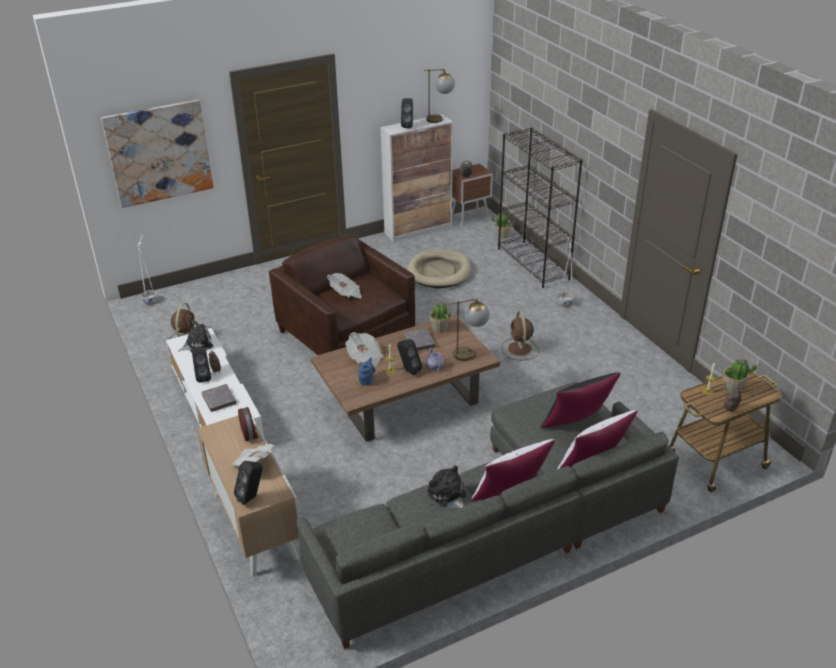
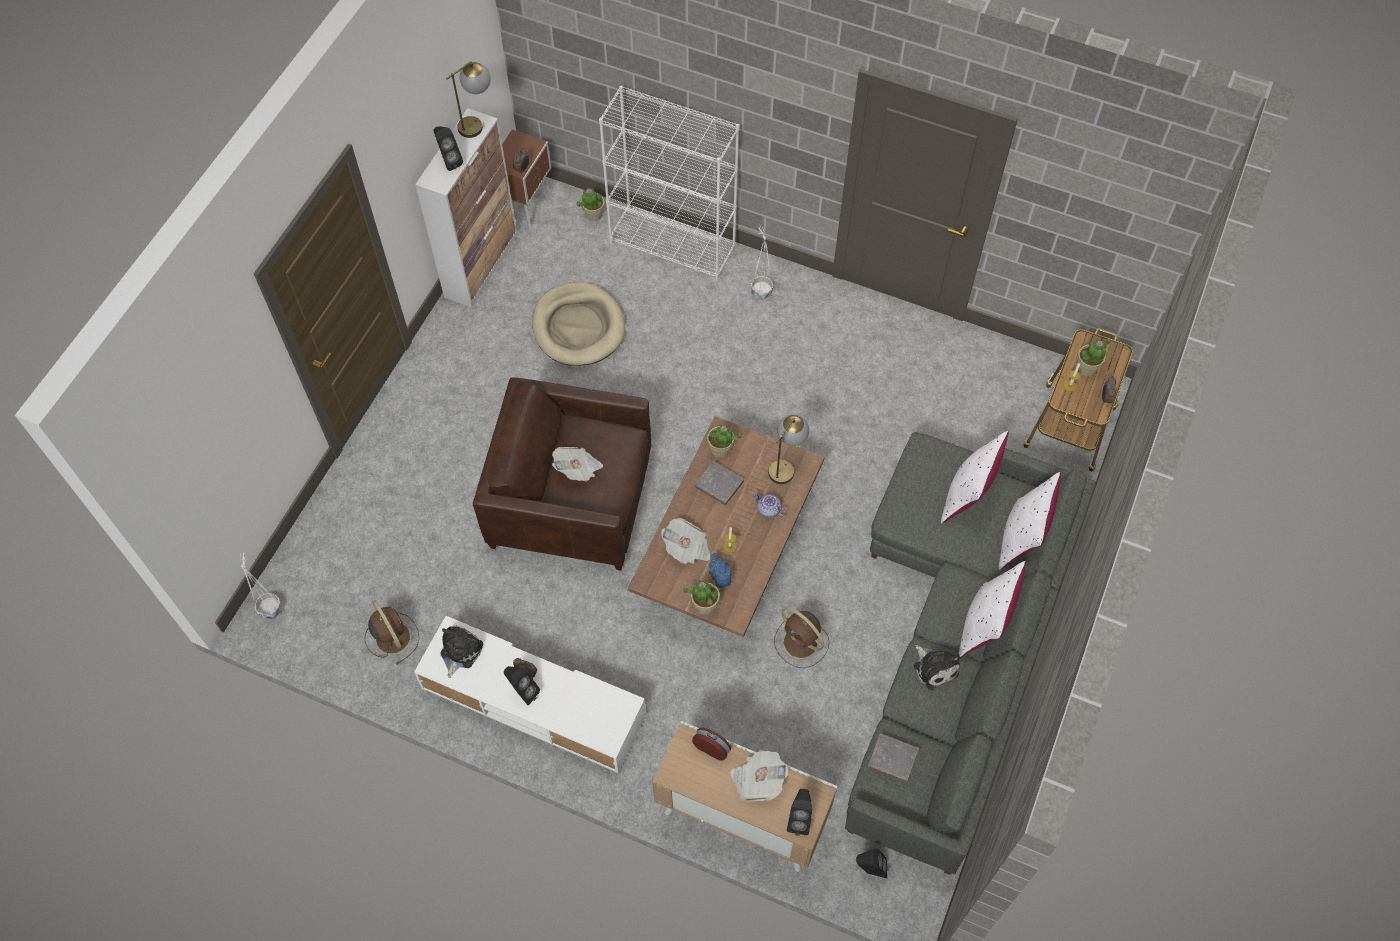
camera: 40 degrees left, 25 degrees up
(159, 153) = (214, 440): picture -> none
(219, 400) = (576, 710): grey book -> grey book (892, 759)
(342, 386) = (704, 605): none -> potted plant
(408, 370) = (748, 534): black speaker -> black speaker (870, 870)
(448, 495) = (934, 667): plush toy -> plush toy turned 135 degrees counterclockwise
(519, 349) = (777, 397): brown fan -> brown fan (801, 643)
(533, 264) = (673, 245): black bookcase -> white bookcase
(577, 424) = (968, 495): black pillow -> white pillow

